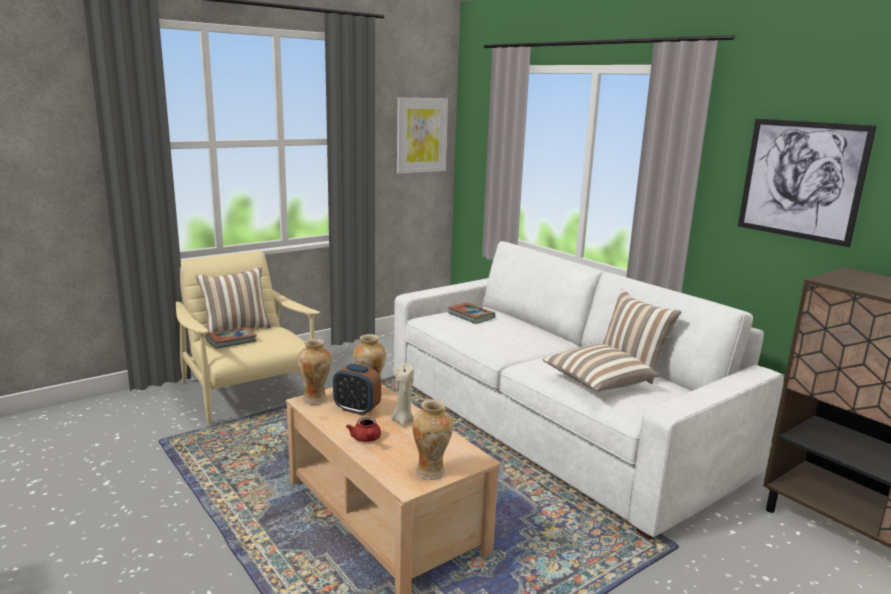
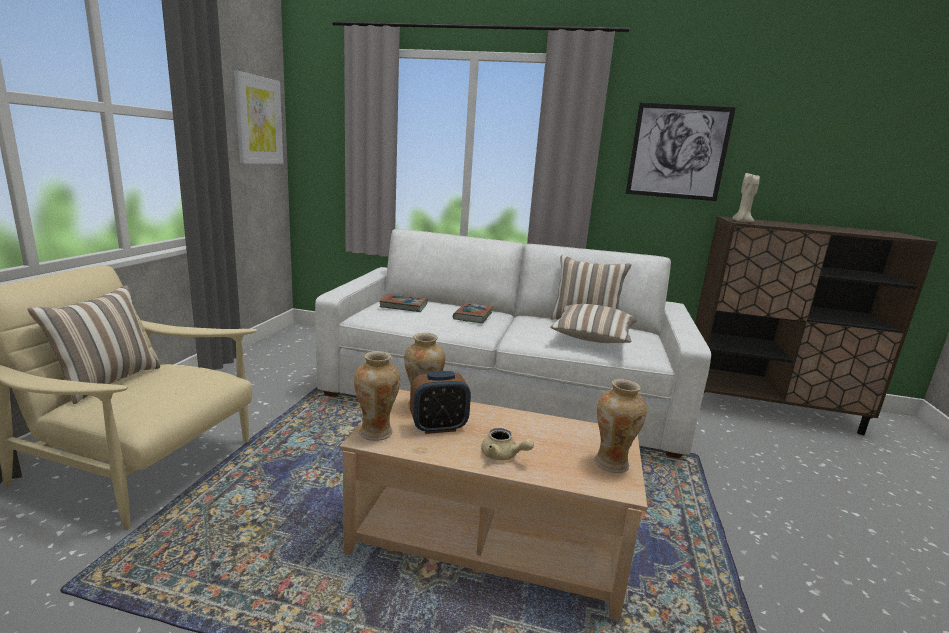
camera: 40 degrees left, 0 degrees up
(231, 341) = (127, 397): book -> book (473, 316)
(366, 439) = (503, 456): red teapot -> beige teapot
(402, 421) = (500, 422): beige candle -> beige candle (741, 222)

